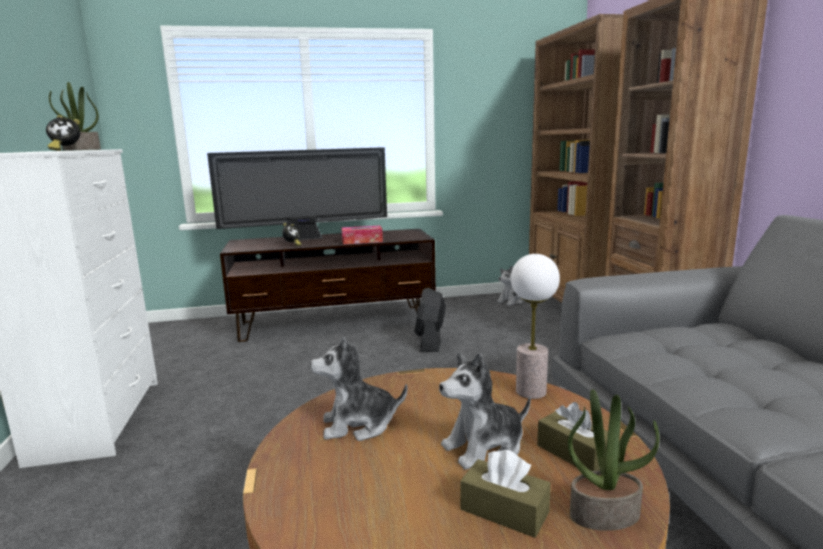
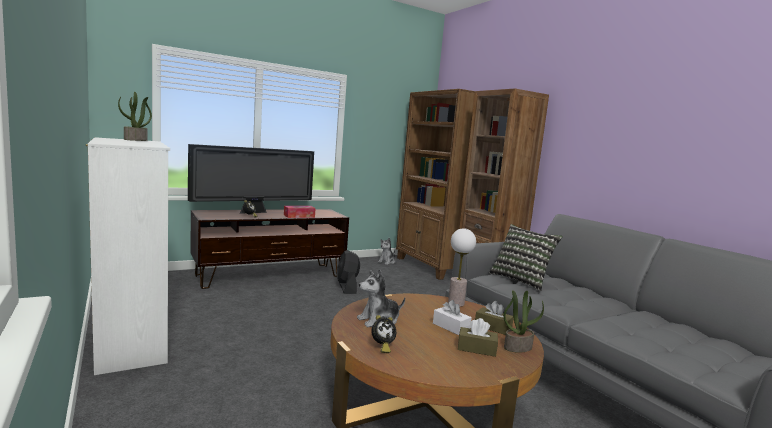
camera: 20 degrees left, 5 degrees down
(65, 150) = (136, 141): alarm clock -> alarm clock (382, 347)
(484, 448) = (451, 327): plush toy -> white tissue box
(685, 344) = (521, 279): none -> pillow

